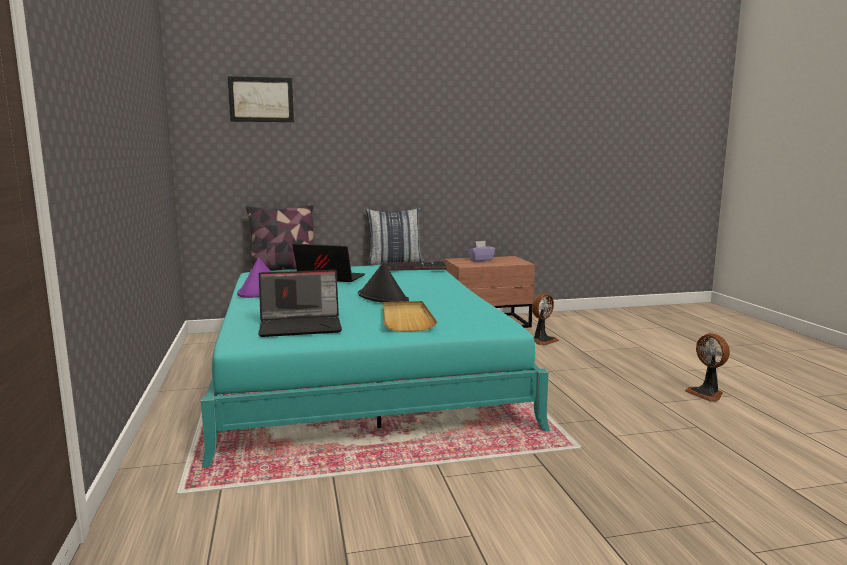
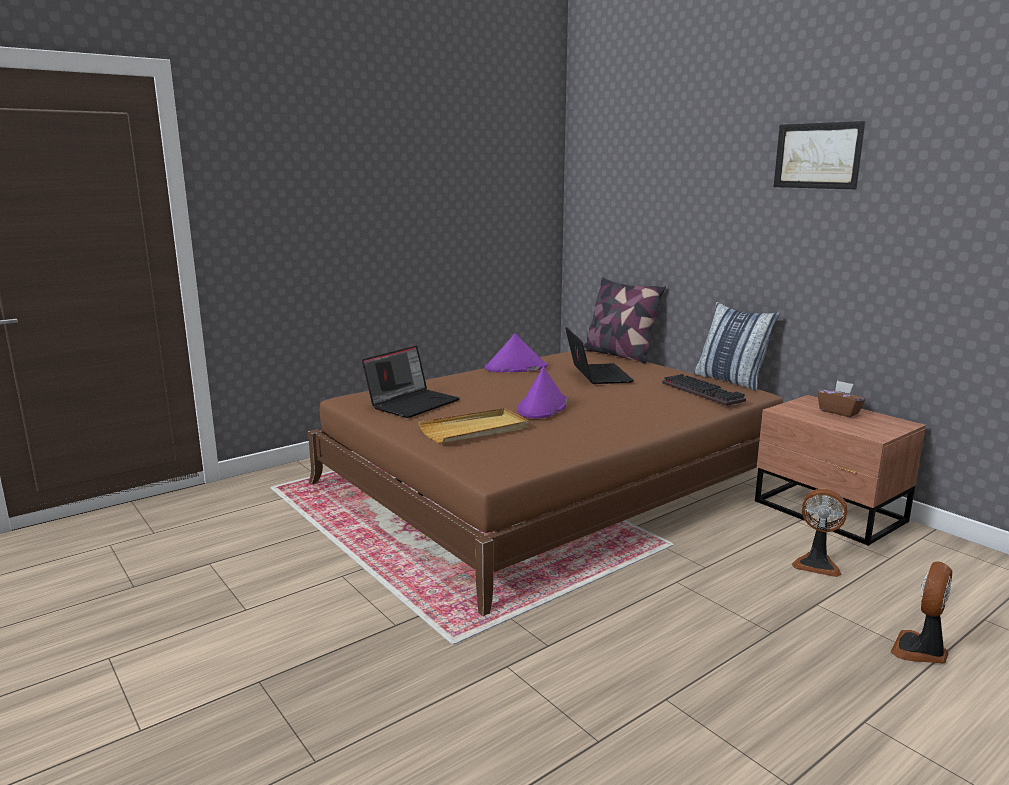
camera: 65 degrees right, 5 degrees up
(261, 99) = (631, 158): picture -> picture (817, 156)
(301, 326) = (413, 403): laptop -> laptop turned 105 degrees counterclockwise
(358, 371) = (551, 482): turquoise bed -> brown bed
(383, 298) = (542, 407): black hat -> purple hat
(480, 260) = (839, 412): purple tissue box -> brown tissue box
(707, 394) = (762, 750): fan -> fan (920, 650)

